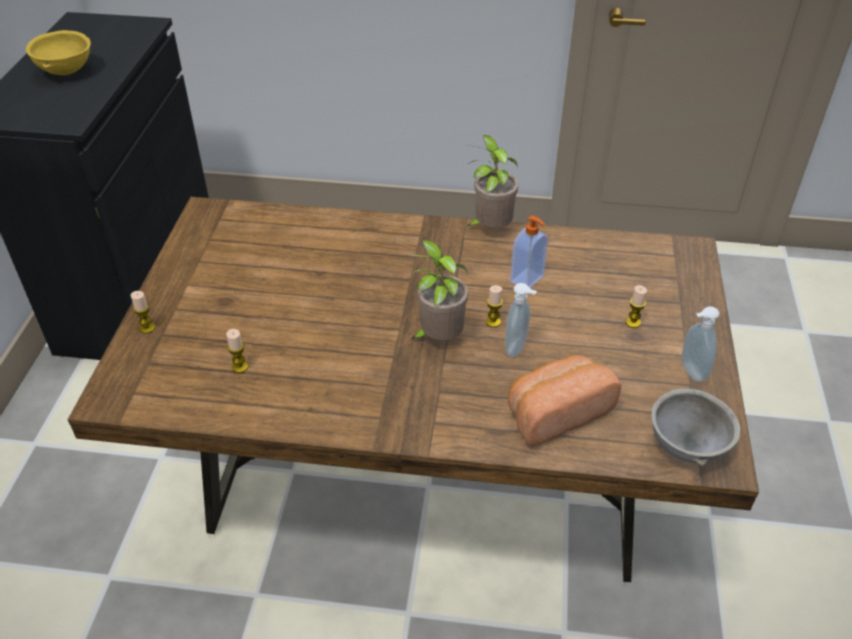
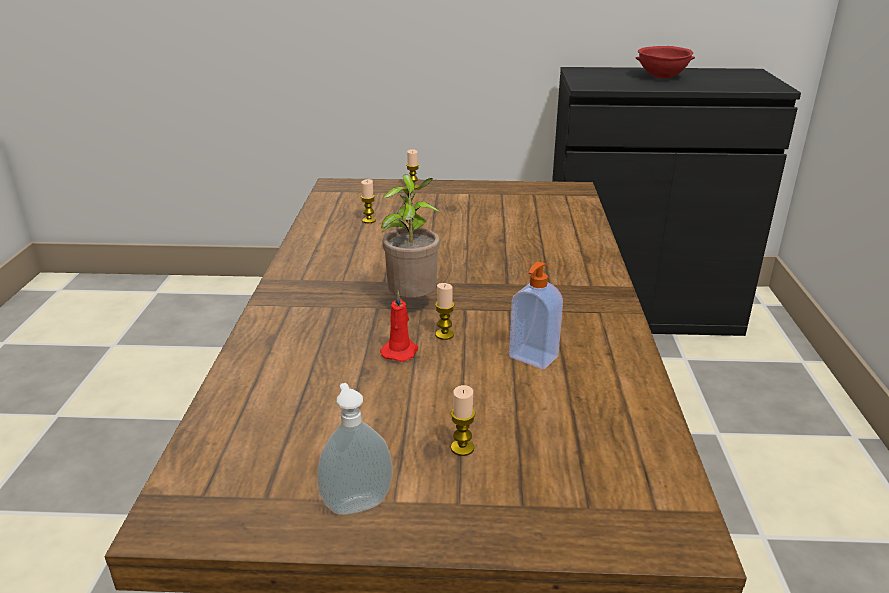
camera: 85 degrees right, 15 degrees down
(67, 71) = (662, 77): yellow bowl -> red bowl
(490, 229) = (629, 329): potted plant -> none
(517, 348) = (400, 351): soap dispenser -> red candle
(556, 412) = (291, 377): bread -> none
(687, 446) = (209, 486): grey bowl -> none

